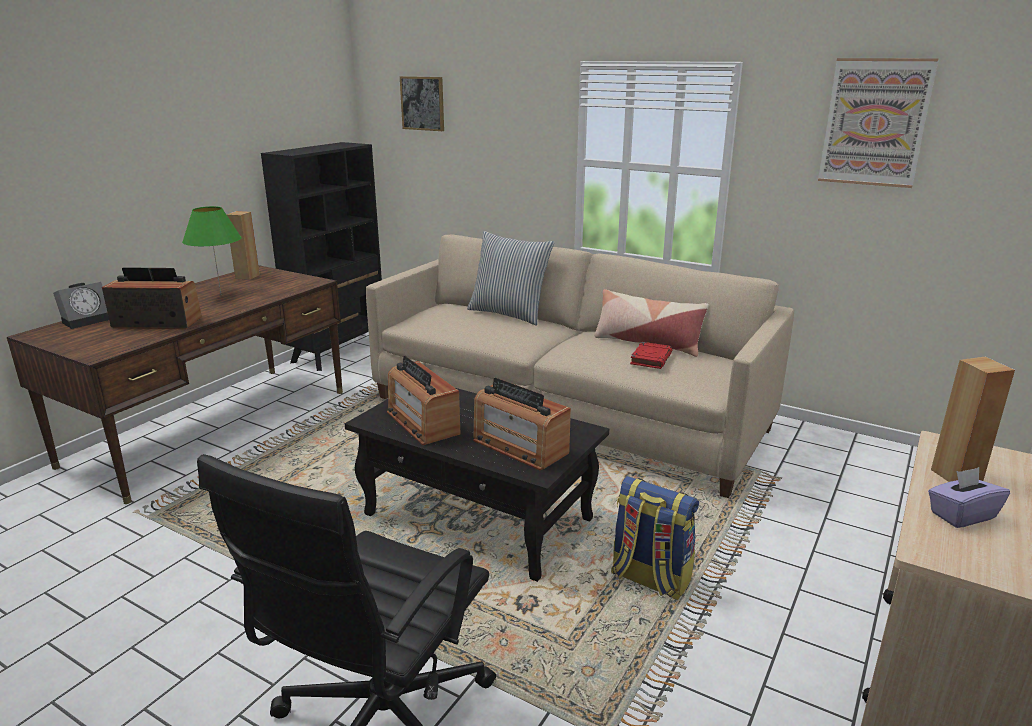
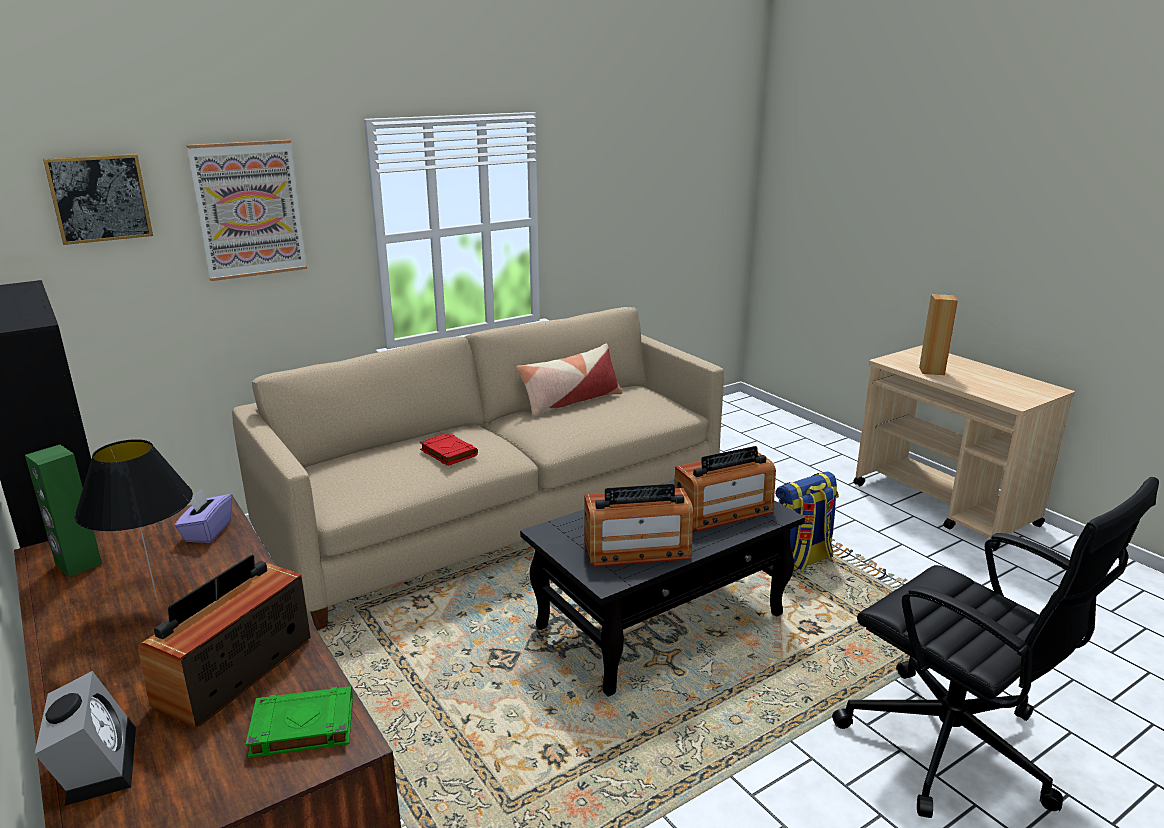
camera: 65 degrees left, 0 degrees up
(110, 344) = (301, 727): none -> green book
(221, 295) = (156, 597): green table lamp -> black table lamp
(247, 276) = (78, 564): brown speaker -> green speaker
(509, 314) = (410, 439): pillow -> none
(651, 358) = (613, 409): red book -> red book (448, 452)
(875, 122) = (637, 158): picture -> picture (249, 209)
(961, 515) = (977, 384): purple tissue box -> purple tissue box (207, 531)

